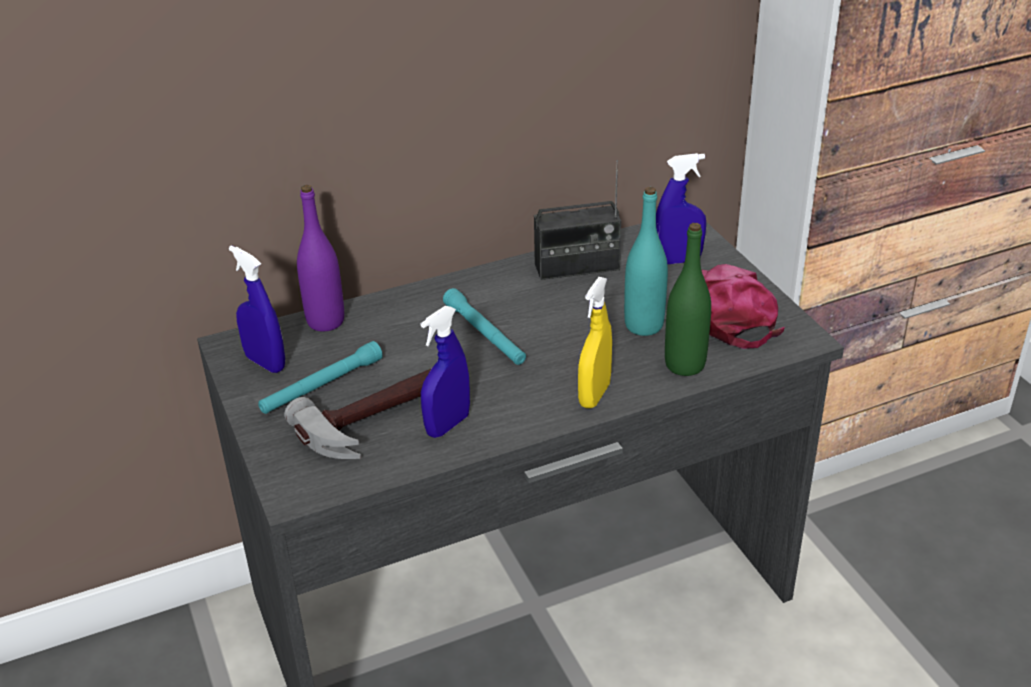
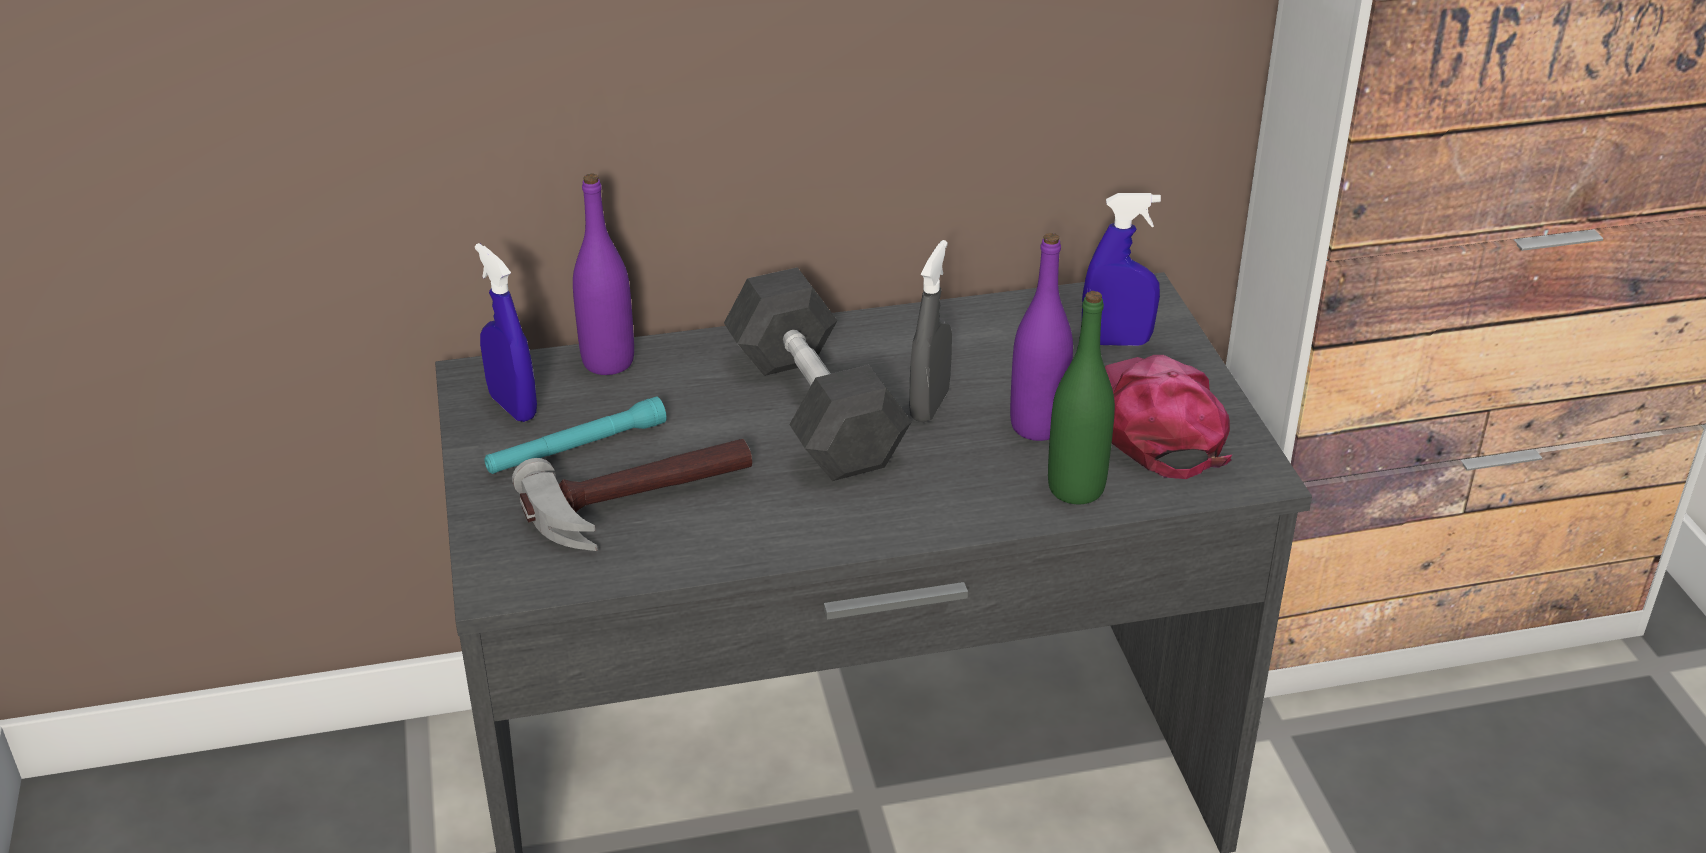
camera: 10 degrees right, 0 degrees up
(447, 425) = (725, 524): blue spray bottle -> none
(485, 334) = (814, 409): turquoise flashlight -> grey dumbbell
(564, 321) = (929, 405): none -> grey spray bottle
(577, 267) = (971, 332): radio -> none
(594, 395) = (936, 512): yellow spray bottle -> none
(644, 325) = (1037, 426): turquoise bottle -> purple bottle

